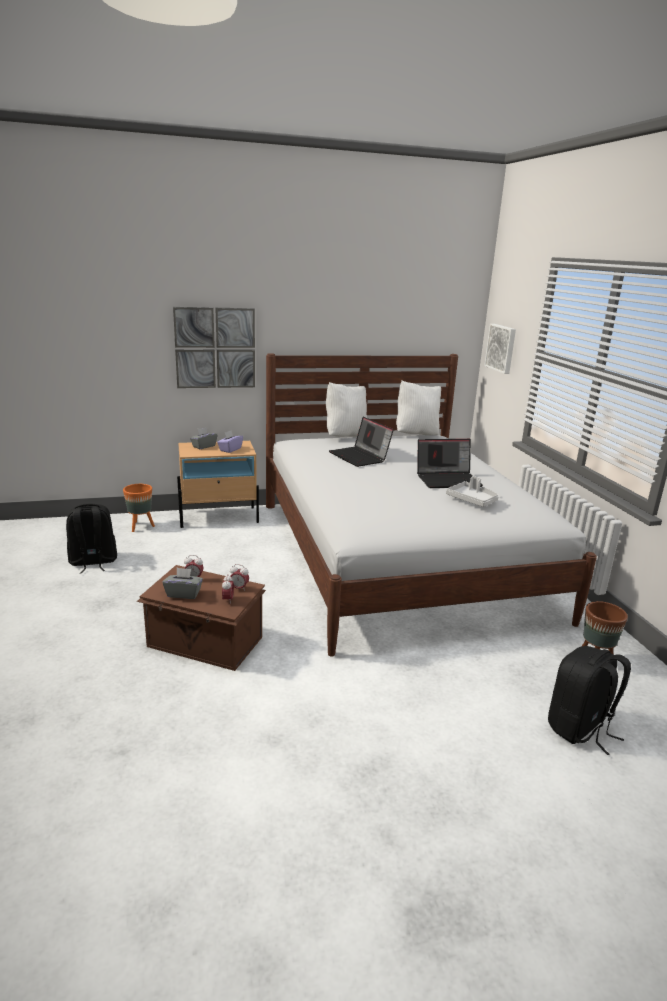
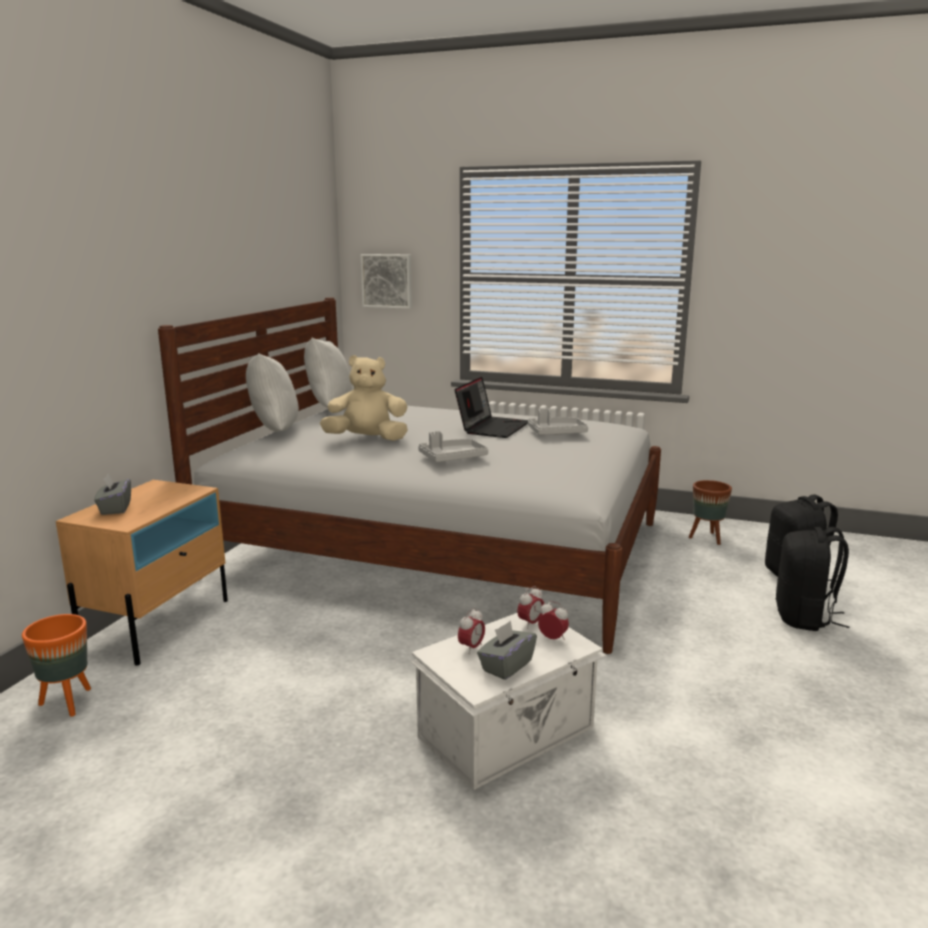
camera: 55 degrees left, 5 degrees down
(93, 562) = (122, 788): black backpack -> black backpack (804, 618)
(205, 643) = (508, 733): brown storage box -> white storage box
(215, 348) = (85, 328): picture -> none
(230, 449) = (167, 497): purple tissue box -> none
(358, 484) = (452, 458): none -> grey tray
(360, 457) = (367, 439): laptop -> beige plush toy

